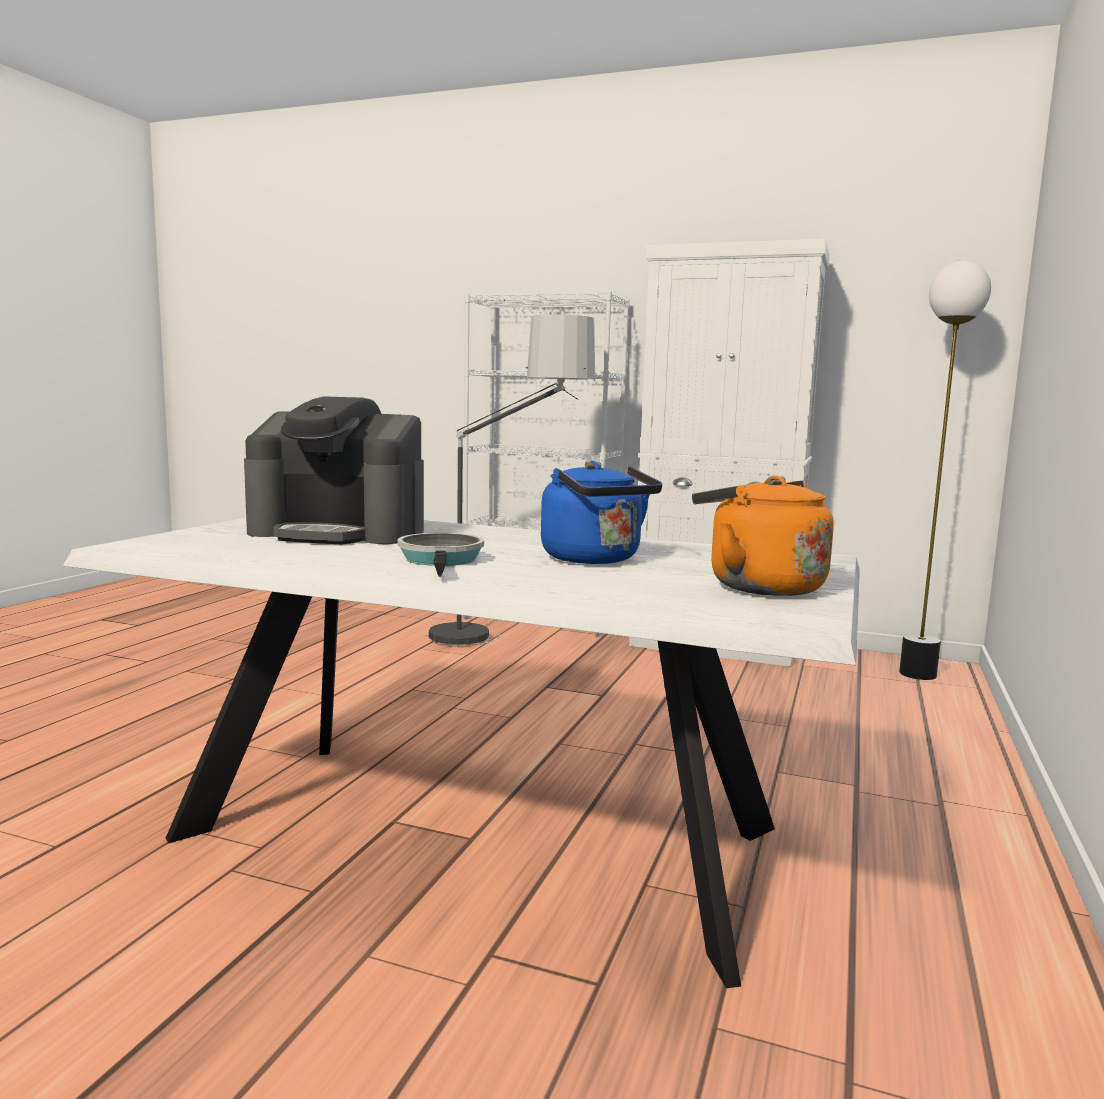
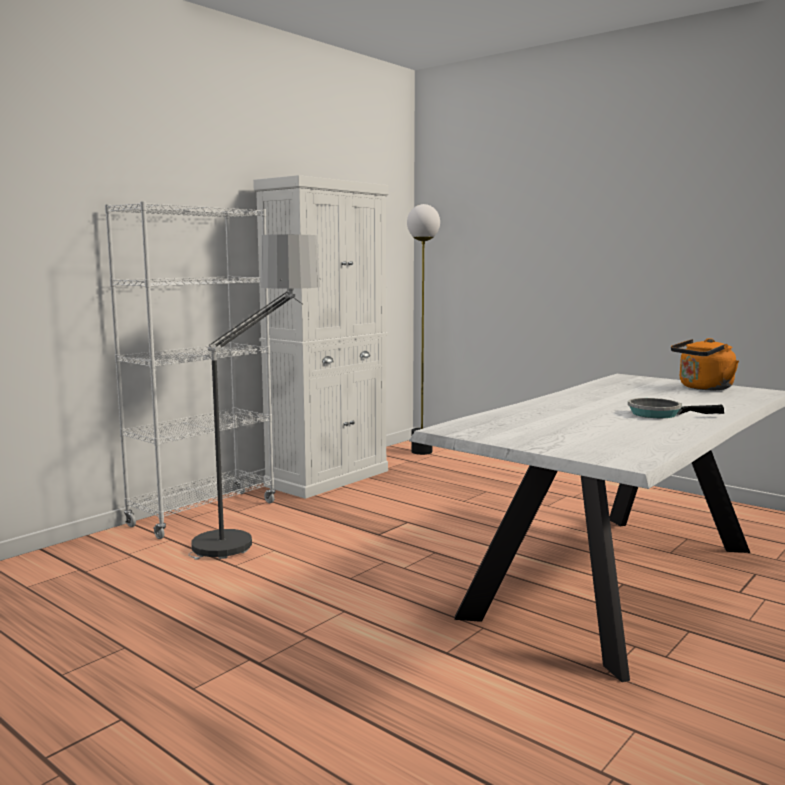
camera: 70 degrees left, 0 degrees up
(339, 532) = (555, 424): coffee machine -> none
(595, 559) = (645, 397): blue kettle -> none

